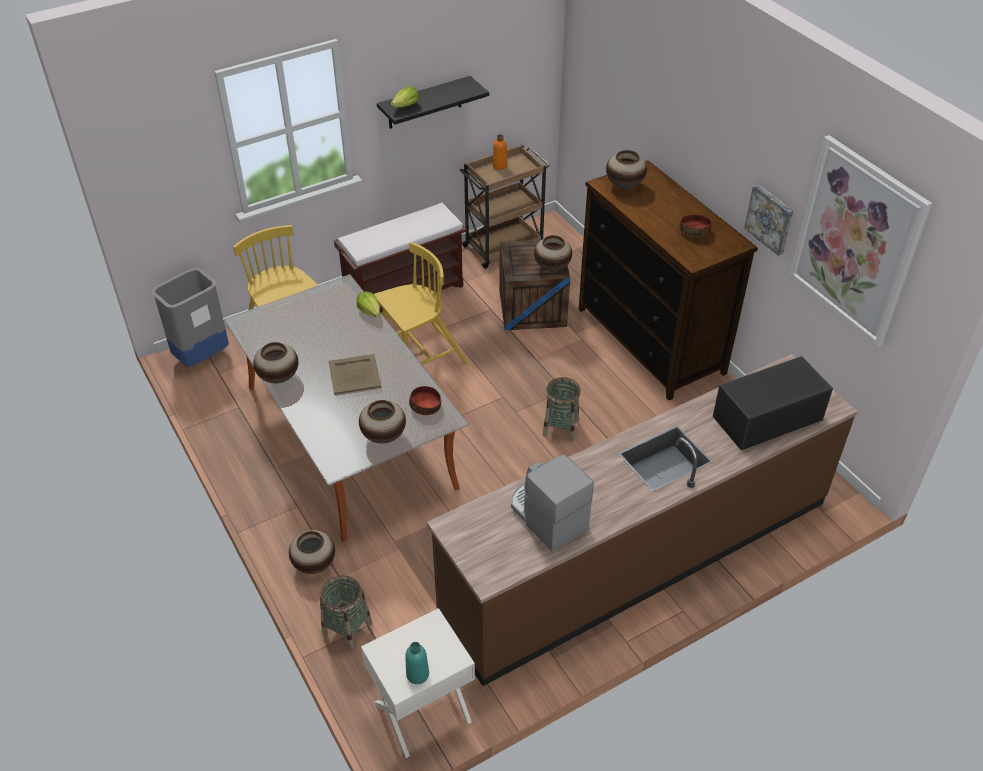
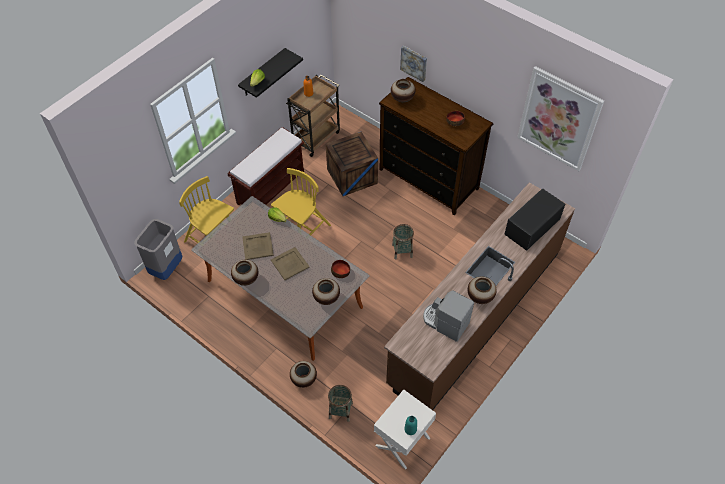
camera: 20 degrees left, 10 degrees up
(321, 339) = (258, 246): none -> beige tray
(552, 267) = (364, 153): vase -> vase (480, 297)
(770, 218) = (500, 107): picture -> picture (414, 63)

